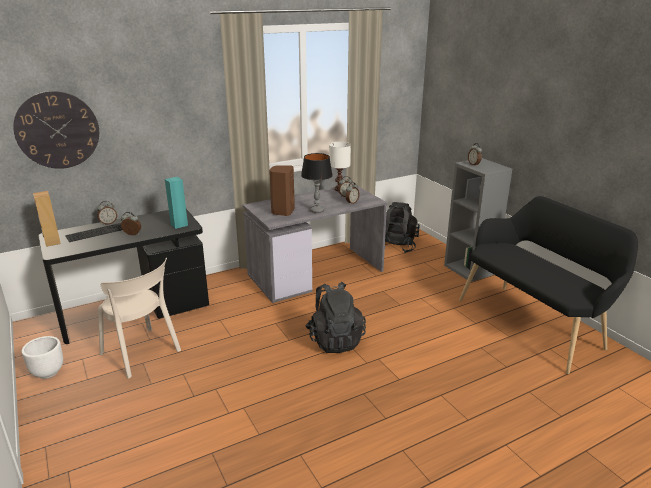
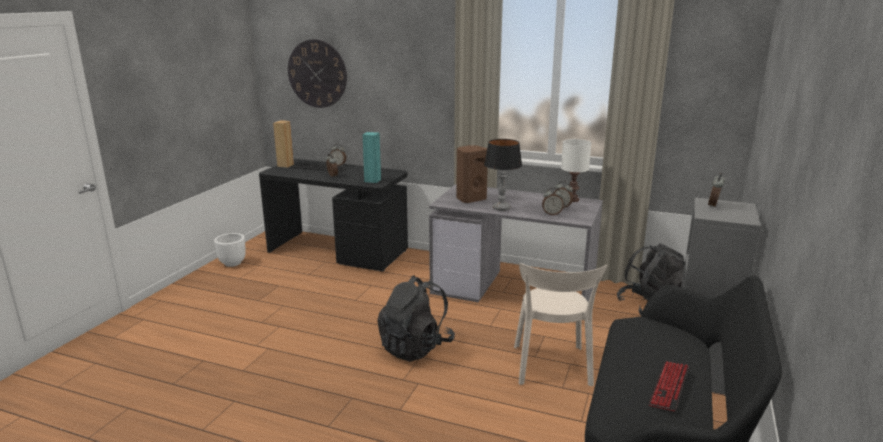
camera: 50 degrees right, 5 degrees down
(142, 354) = (289, 280): beige chair -> beige chair (552, 368)
(554, 270) = (669, 387): none -> keyboard

